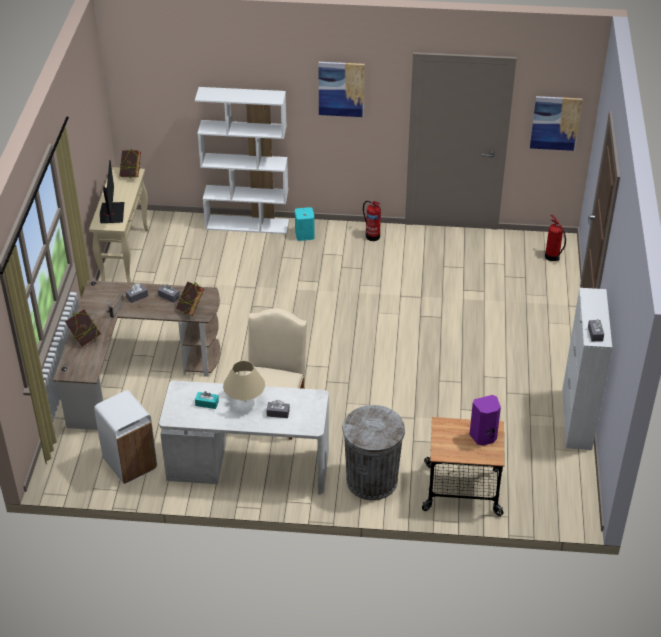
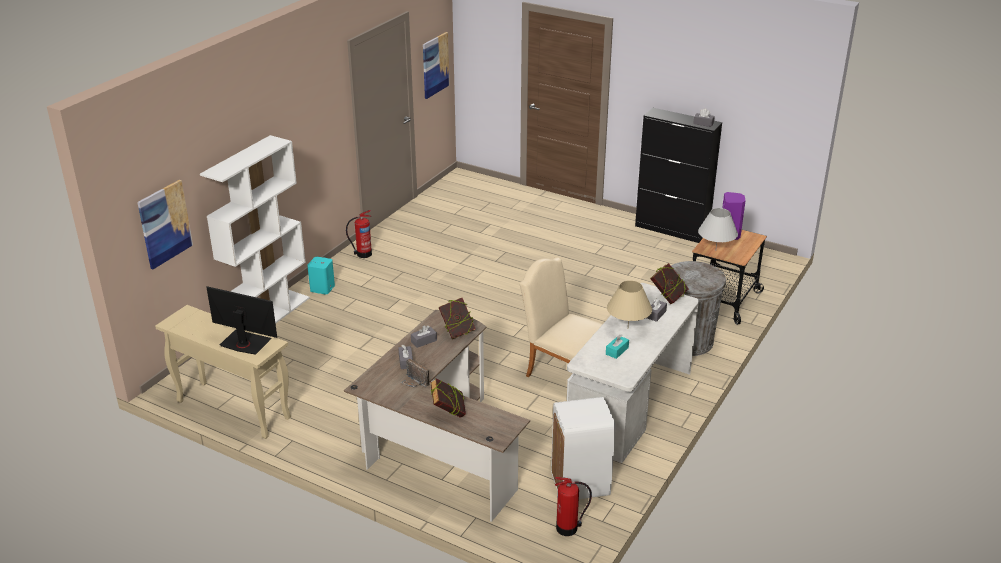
camera: 65 degrees left, 10 degrees down
(131, 174) = (187, 315): book -> book (668, 297)
(341, 89) = (306, 109): picture -> picture (165, 224)
(443, 433) = (715, 251): none -> white table lamp
(552, 257) = (476, 184): fire extinguisher -> fire extinguisher (568, 528)
(576, 419) = (672, 230): white cabinet -> black cabinet

